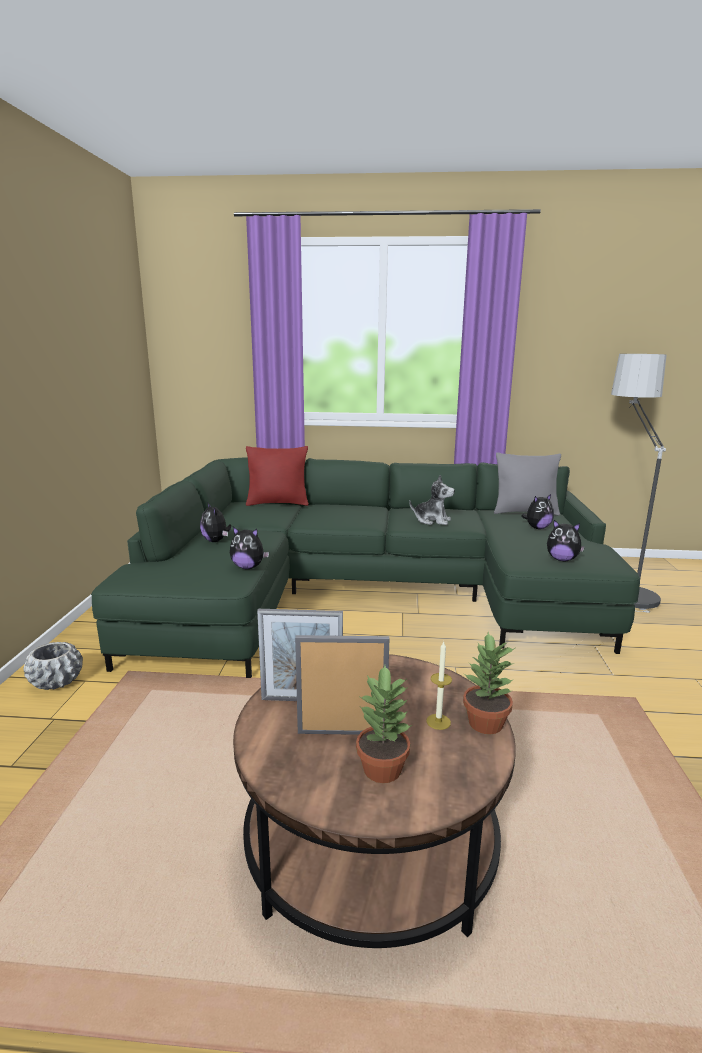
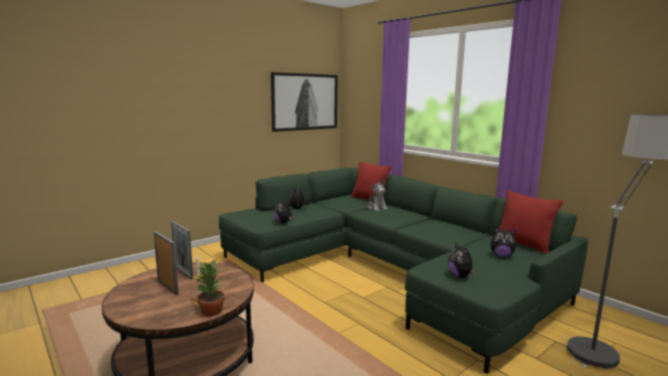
camera: 45 degrees right, 5 degrees down
(56, 681) = (205, 253): grey planter -> none
(112, 351) = (305, 102): none -> picture
(383, 769) = (150, 302): potted plant -> none
(432, 520) = (432, 230): plush toy -> plush toy (377, 208)
(524, 512) = (523, 245): grey pillow -> red pillow

